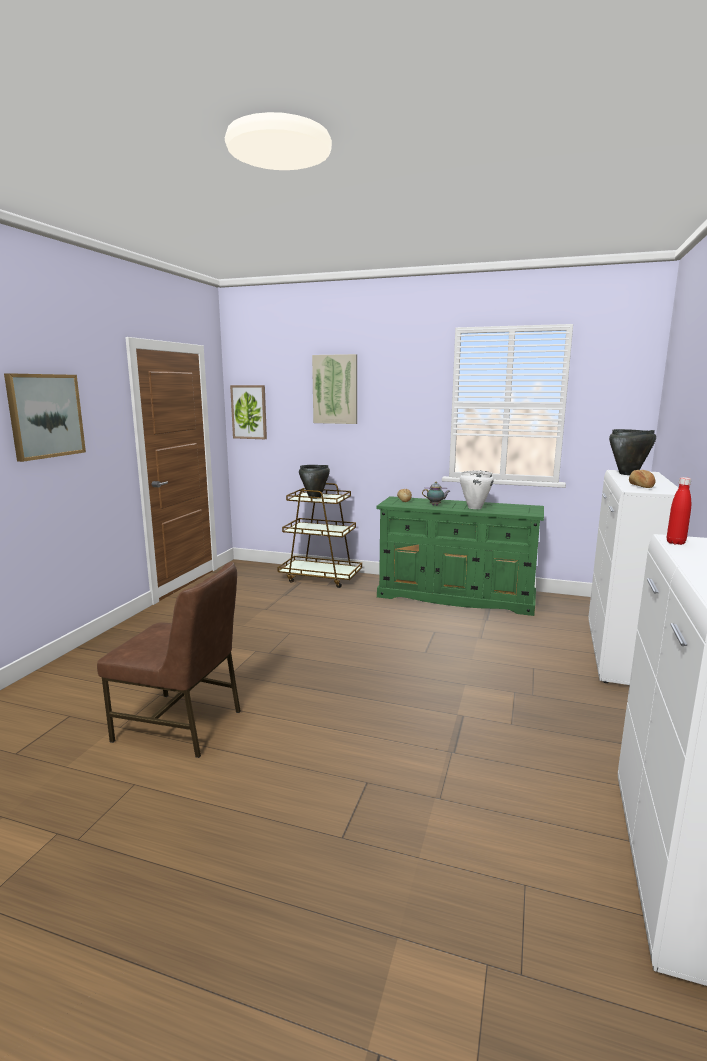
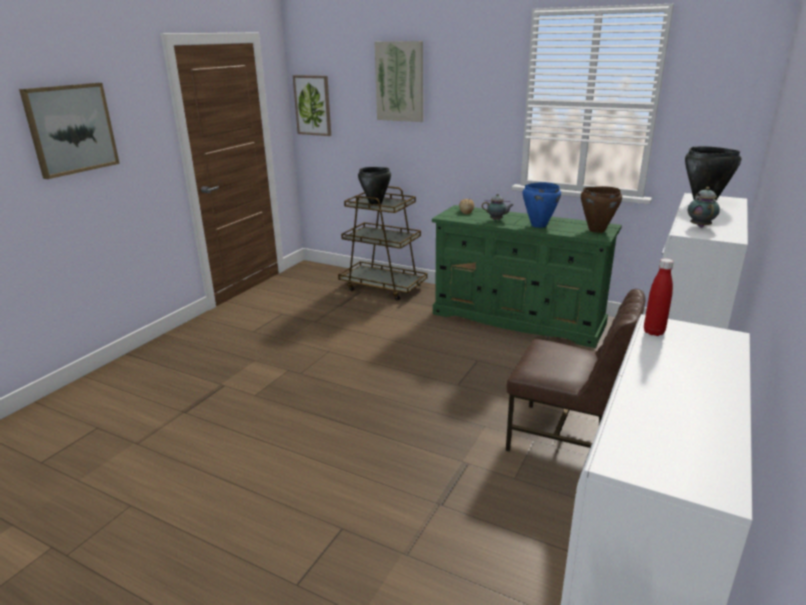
camera: 10 degrees right, 10 degrees up
(181, 725) = (191, 447): brown chair -> brown chair (564, 439)
(474, 508) = (538, 225): white cooking pot -> blue cooking pot
(526, 509) = (596, 230): none -> brown cooking pot
(640, 486) = (699, 226): bread -> teapot

